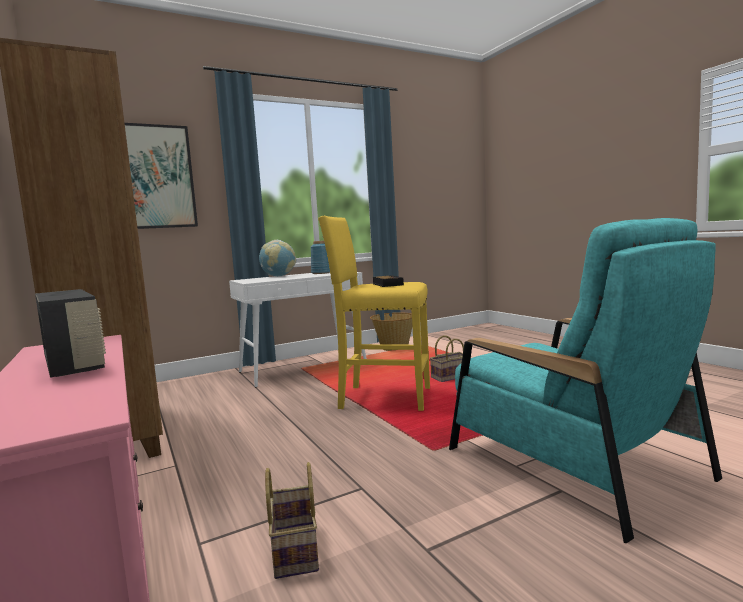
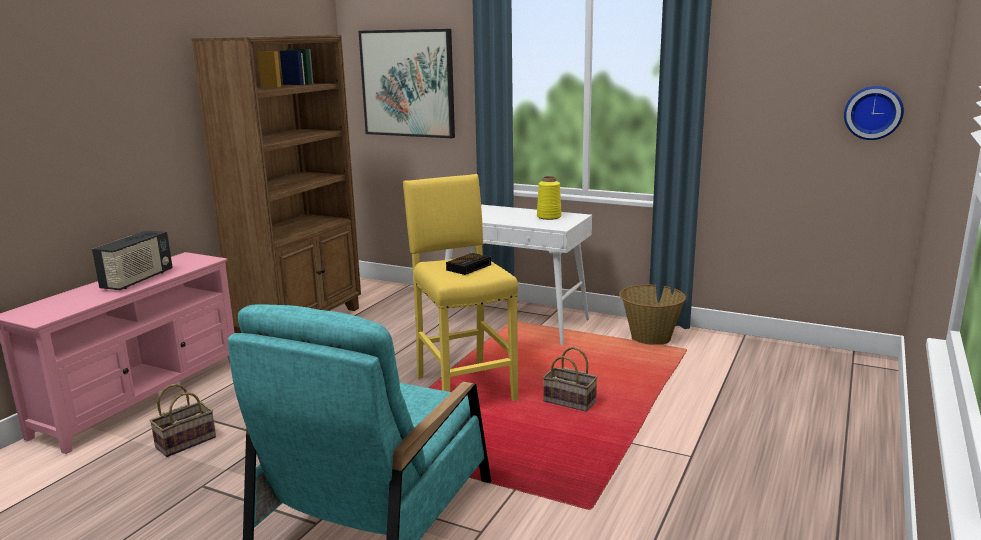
camera: 55 degrees right, 10 degrees up
(278, 276) = (508, 210): globe -> none
(320, 273) = (548, 217): blue vase -> yellow vase
(463, 191) = (873, 112): none -> wall clock

